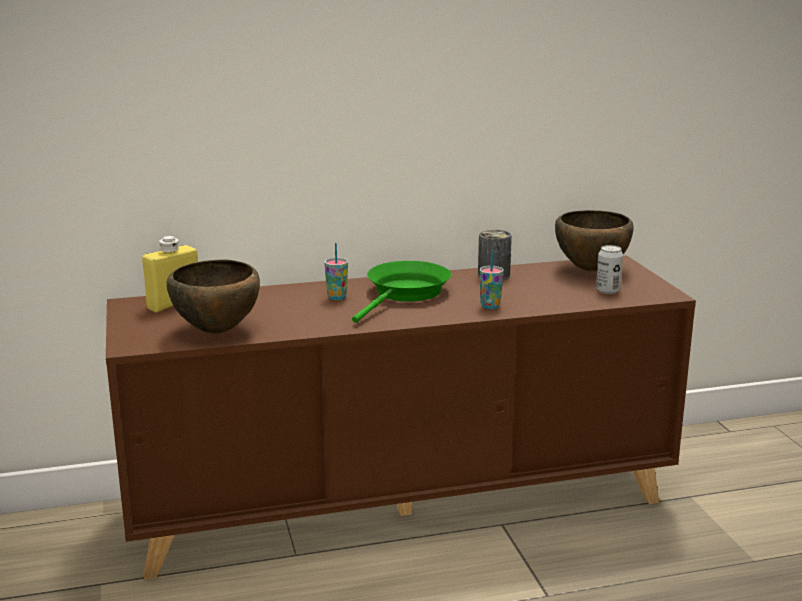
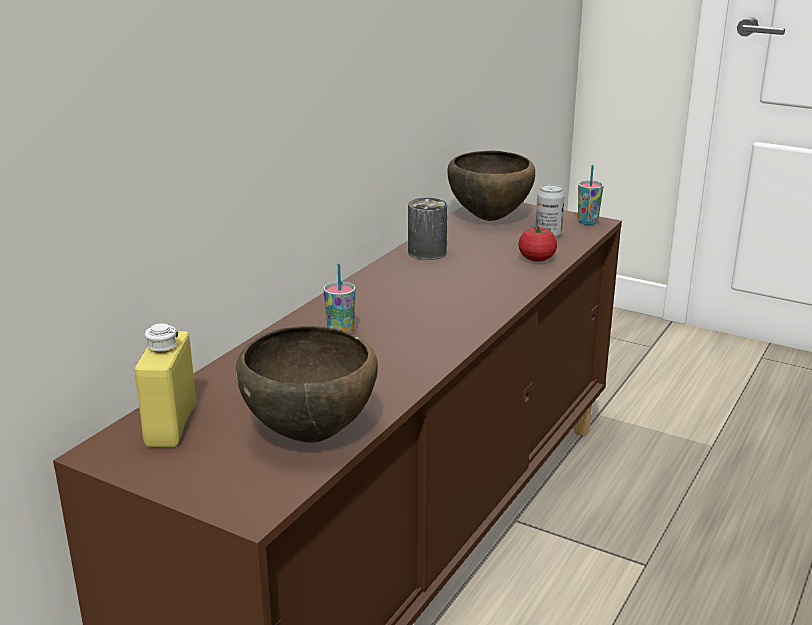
camera: 45 degrees left, 5 degrees up
(405, 293) = (397, 303): green frying pan -> none
(490, 306) = (499, 286): cup -> cup (587, 222)
(558, 301) = (536, 259): none -> tomato

